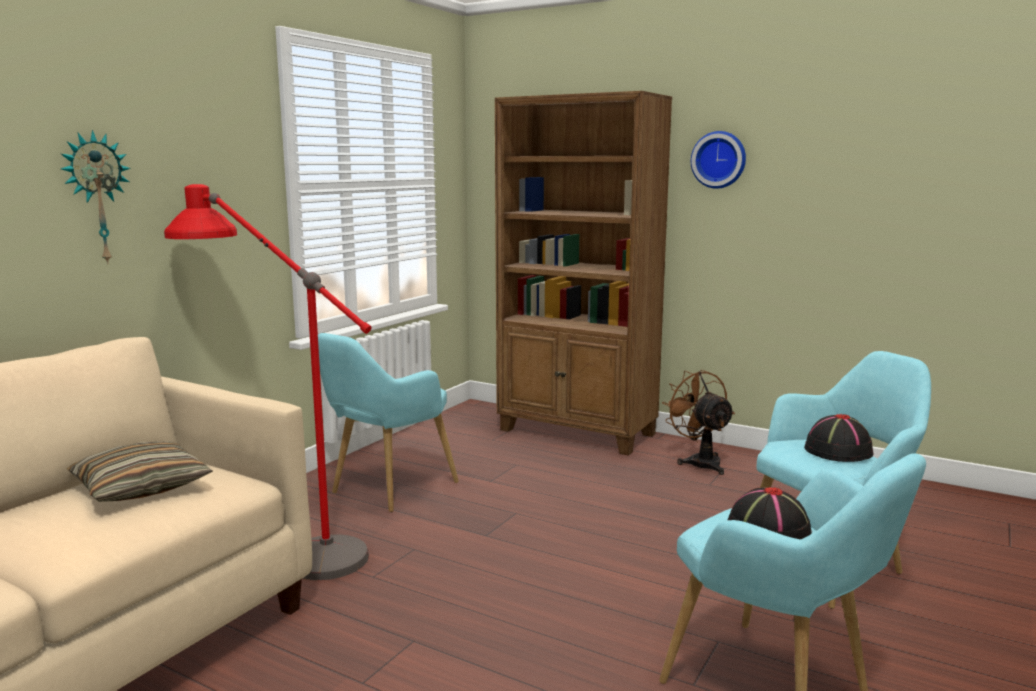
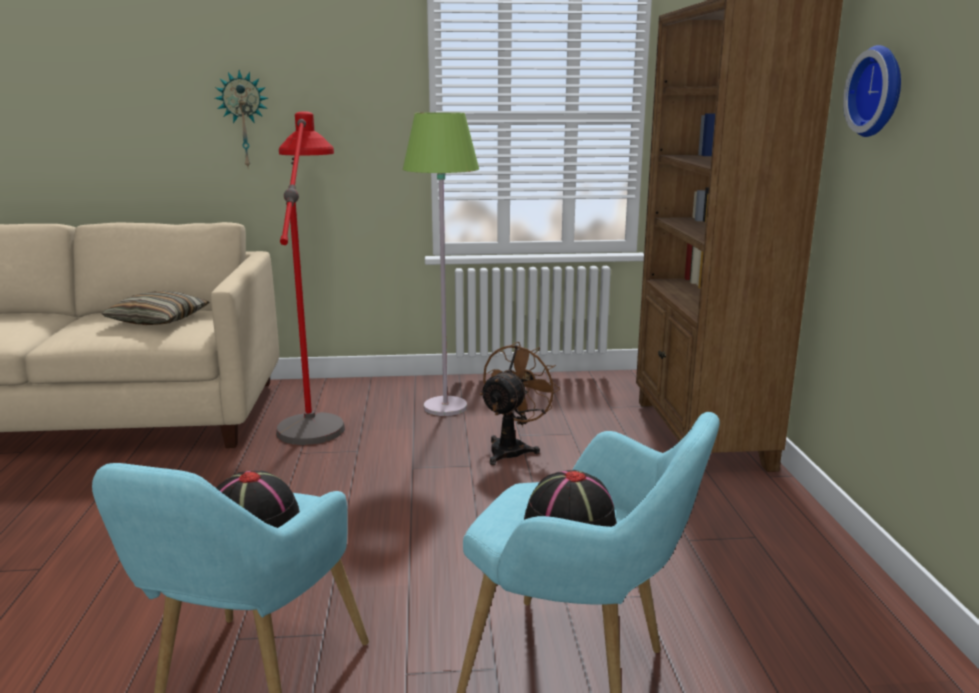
camera: 55 degrees right, 5 degrees up
(386, 489) = (445, 407): turquoise armchair -> green floor lamp
(699, 462) = (745, 517): brown fan -> brown fan (513, 448)

